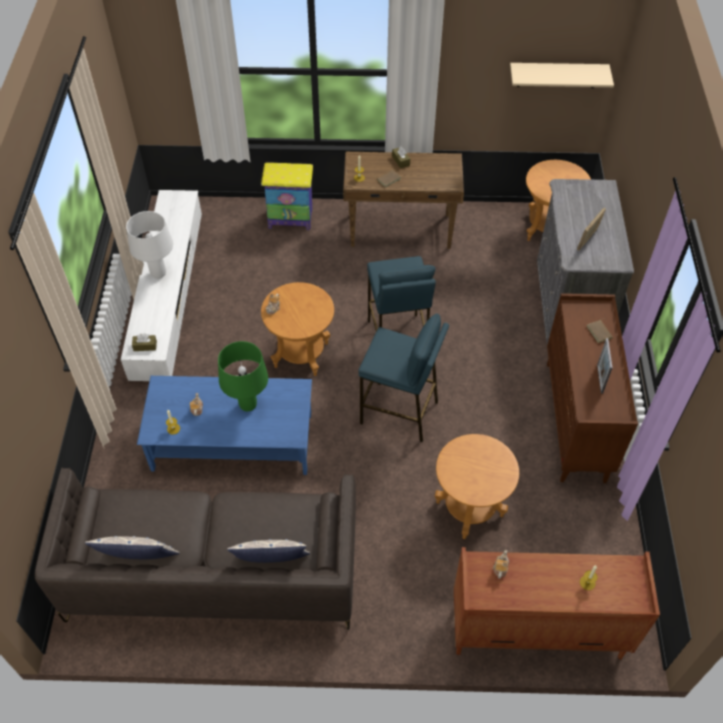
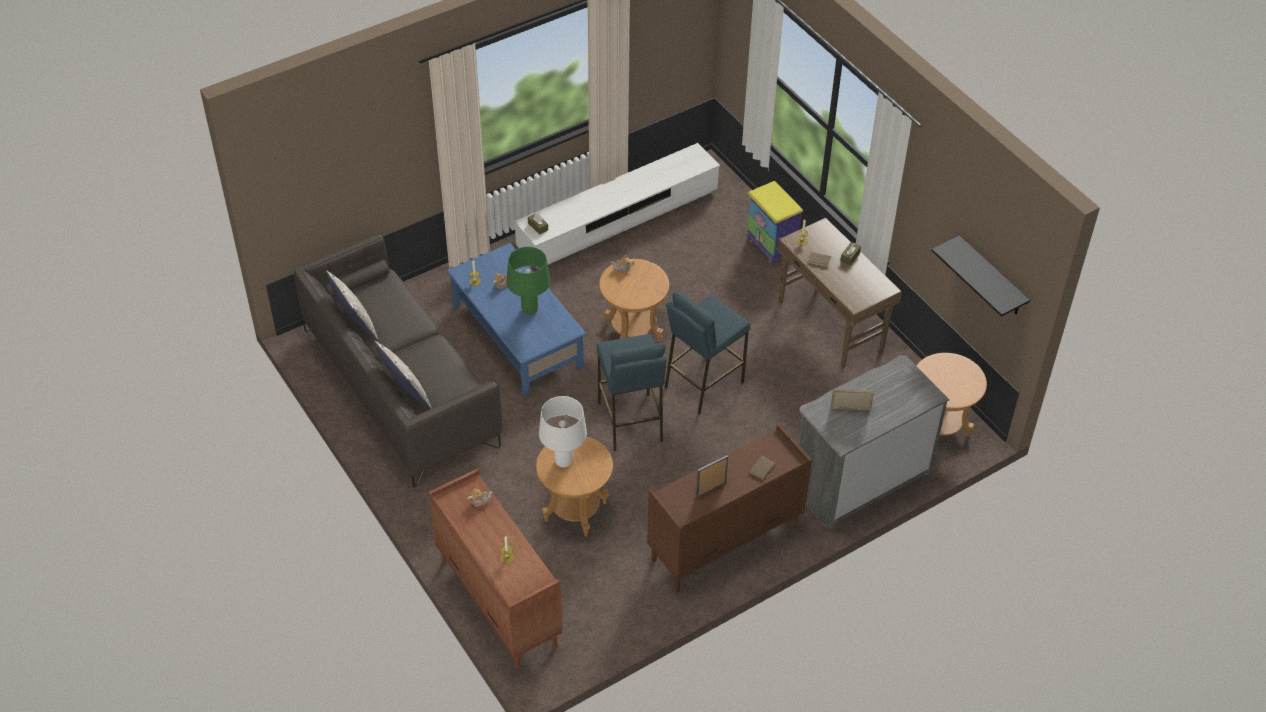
camera: 55 degrees right, 5 degrees down
(158, 274) = (611, 193): white table lamp -> white table lamp (563, 461)
(557, 75) = (991, 277): beige shelf -> black shelf

